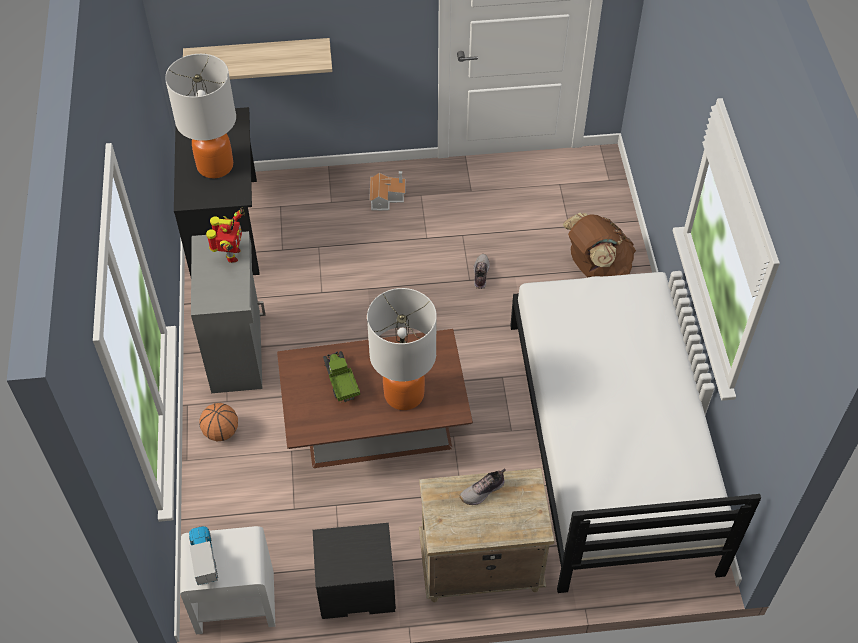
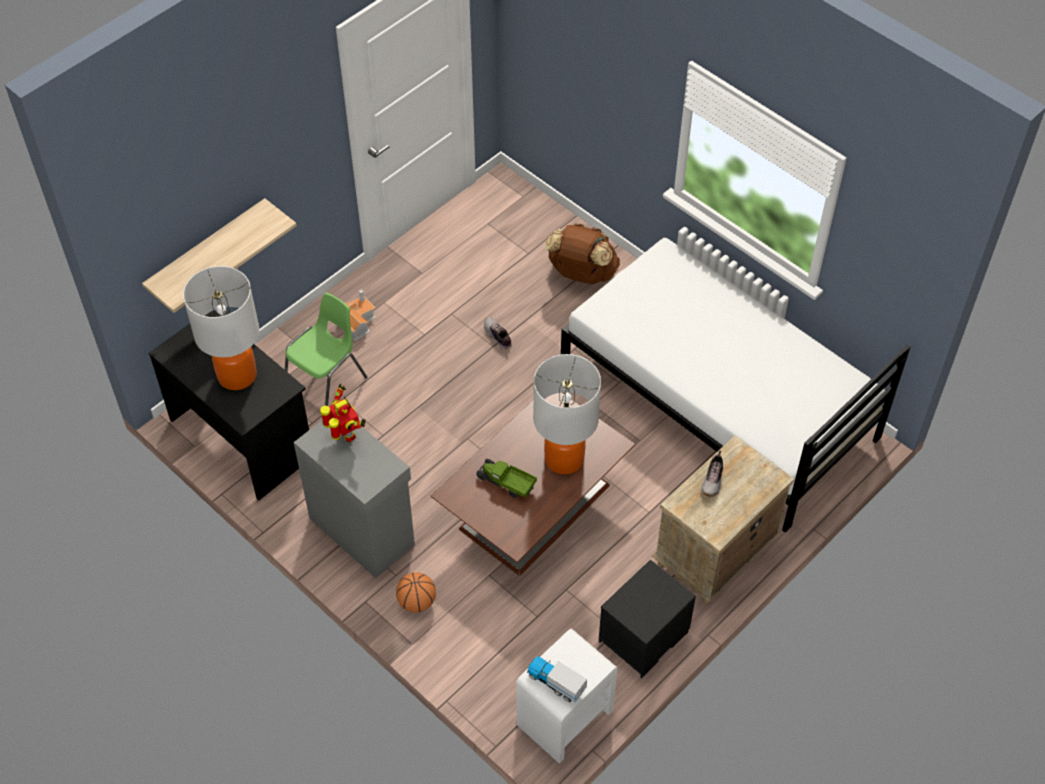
camera: 40 degrees left, 0 degrees up
(320, 229) = (327, 384): none -> green chair

